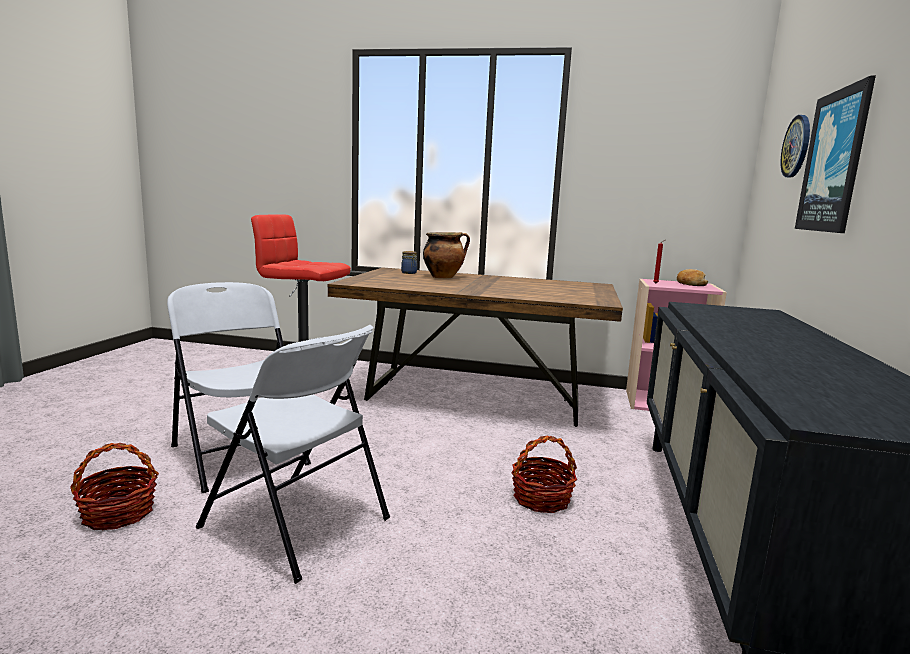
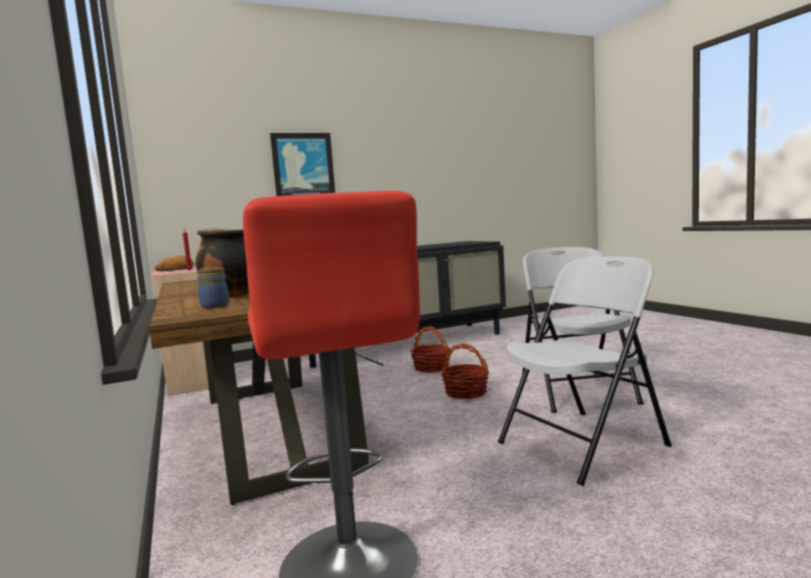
camera: 125 degrees left, 5 degrees down
(118, 514) = (705, 426): basket -> basket (466, 392)
(240, 455) = (582, 444): white chair -> white chair turned 135 degrees counterclockwise
(796, 146) = (240, 157): wall clock -> none

